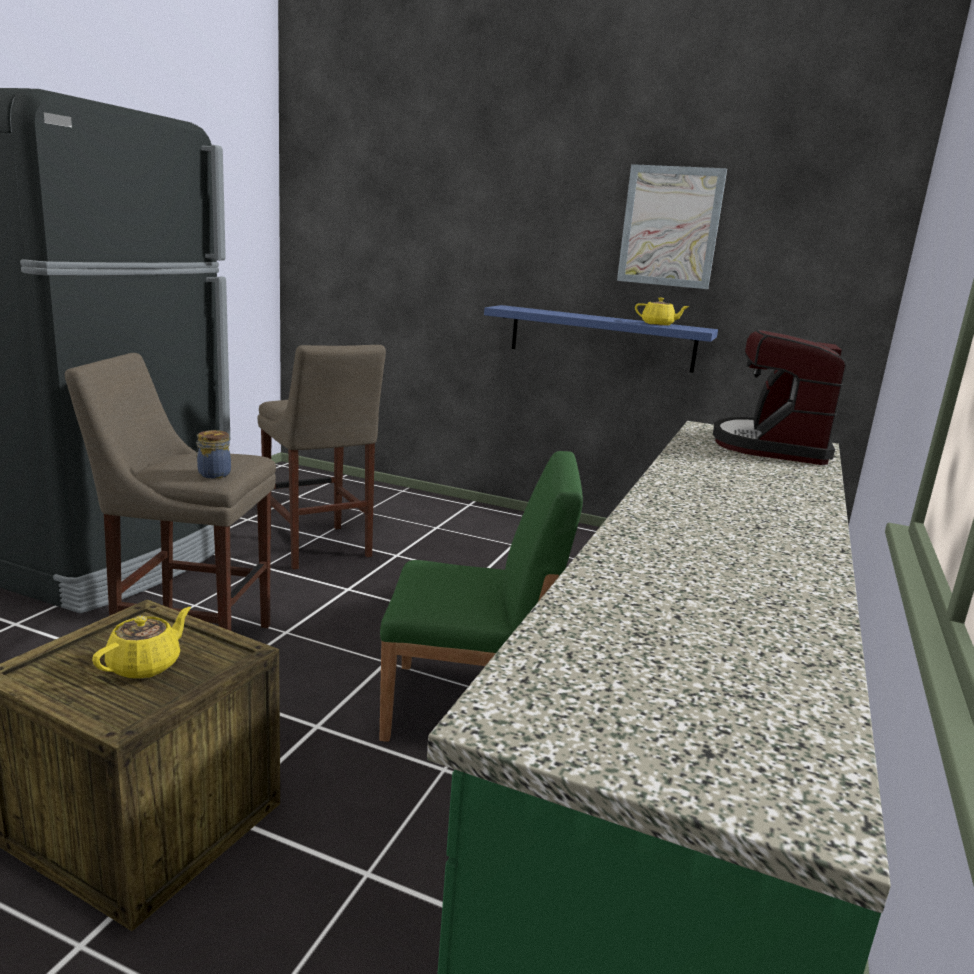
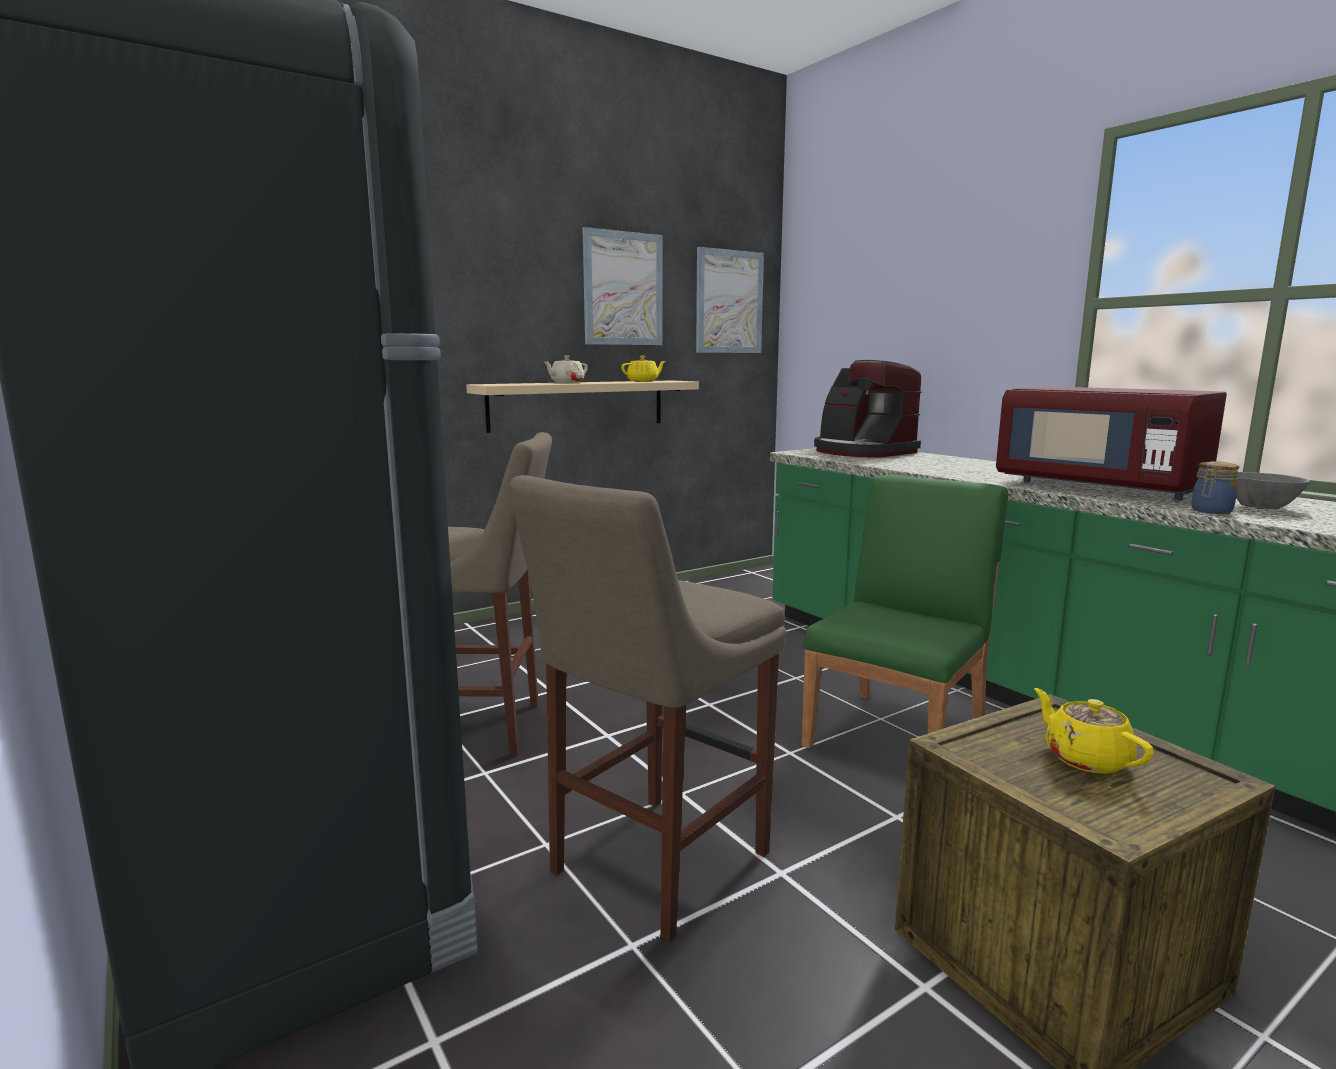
camera: 55 degrees left, 5 degrees down
(213, 474) = (729, 598): jar -> jar (1210, 511)
(576, 315) = (566, 382): none -> beige teapot
(601, 338) = (578, 405): blue shelf -> beige shelf
(685, 620) = (1263, 507): none -> grey bowl
(696, 539) = (1099, 488): none -> red microwave
(818, 246) = (729, 302): none -> picture

